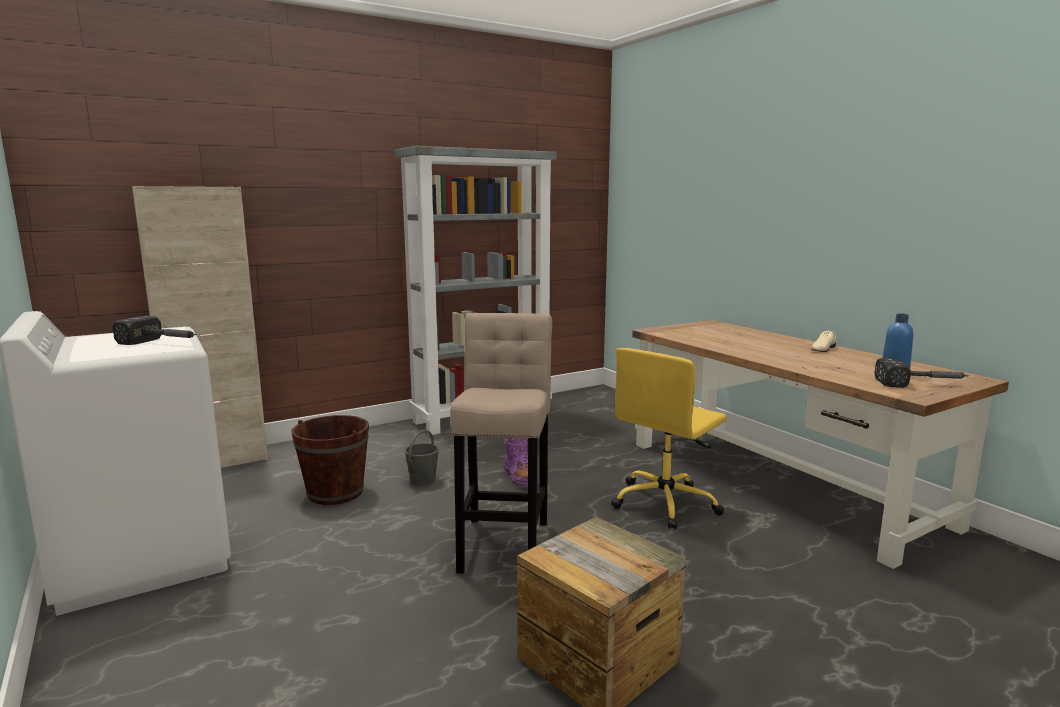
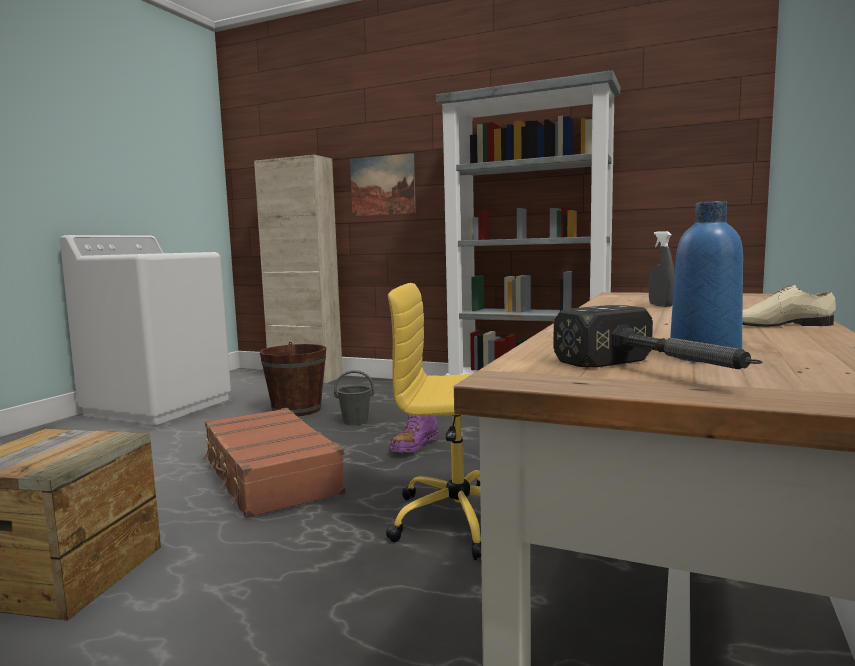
camera: 55 degrees right, 5 degrees down
(163, 343) = (154, 253): hammer -> none
(304, 223) = (382, 185): none -> picture
(504, 542) = (269, 477): beige stool -> brown suitcase
(728, 341) = (660, 305): none -> grey spray bottle

